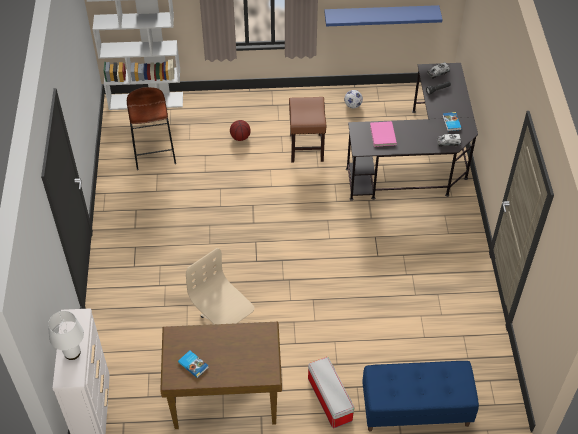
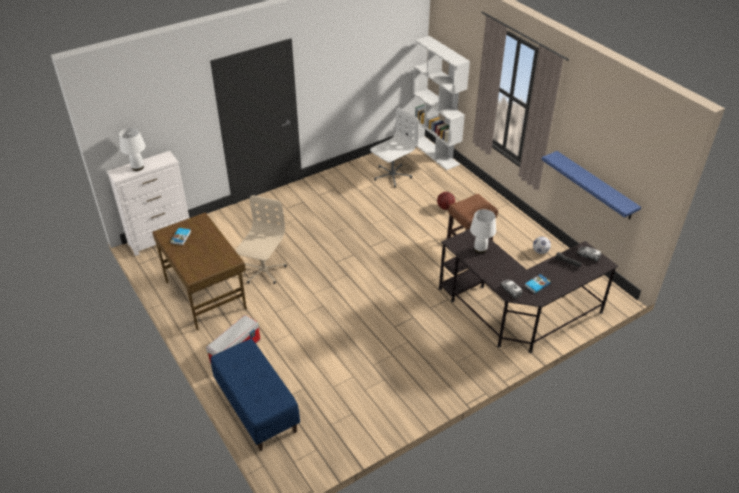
camera: 60 degrees right, 10 degrees down
(154, 152) = (392, 175): brown stool -> white office chair
(382, 135) = (480, 249): pink book -> white table lamp

